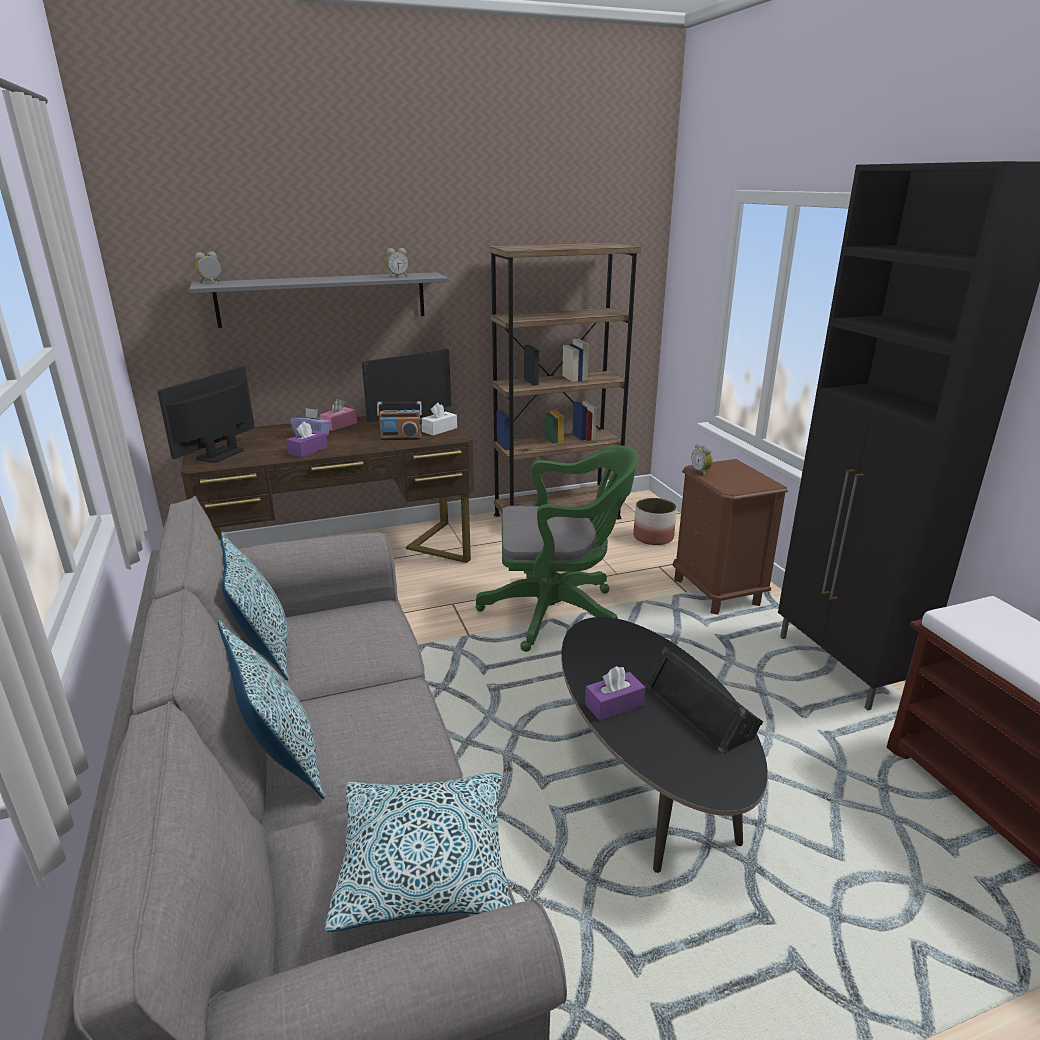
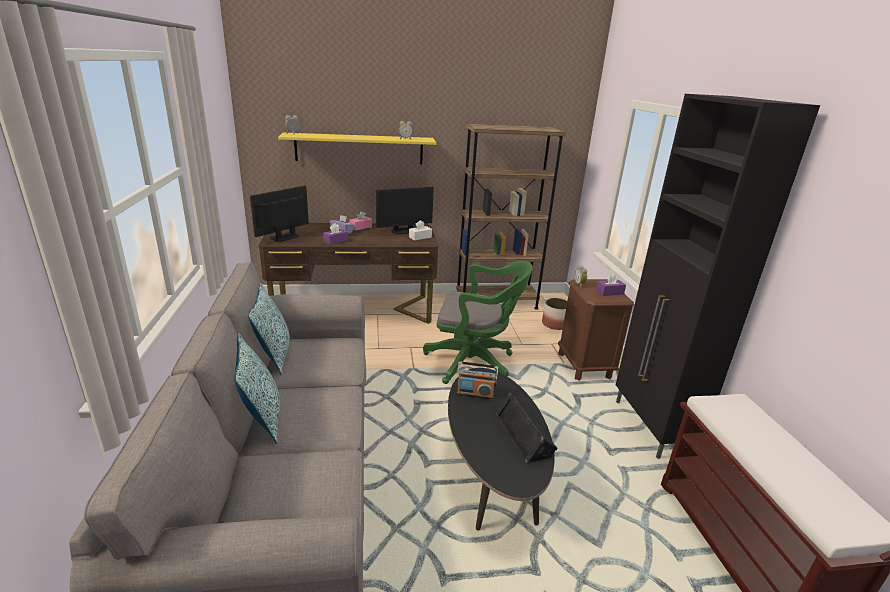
camera: 10 degrees right, 0 degrees up
(323, 299) = (359, 149): grey shelf -> yellow shelf
(401, 438) = (394, 239): radio -> radio (475, 394)
(423, 863) = (316, 488): pillow -> none
(614, 705) = (471, 422): purple tissue box -> purple tissue box (609, 292)

